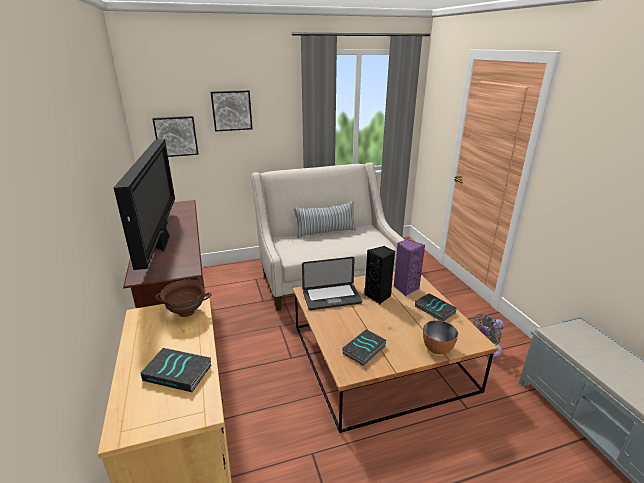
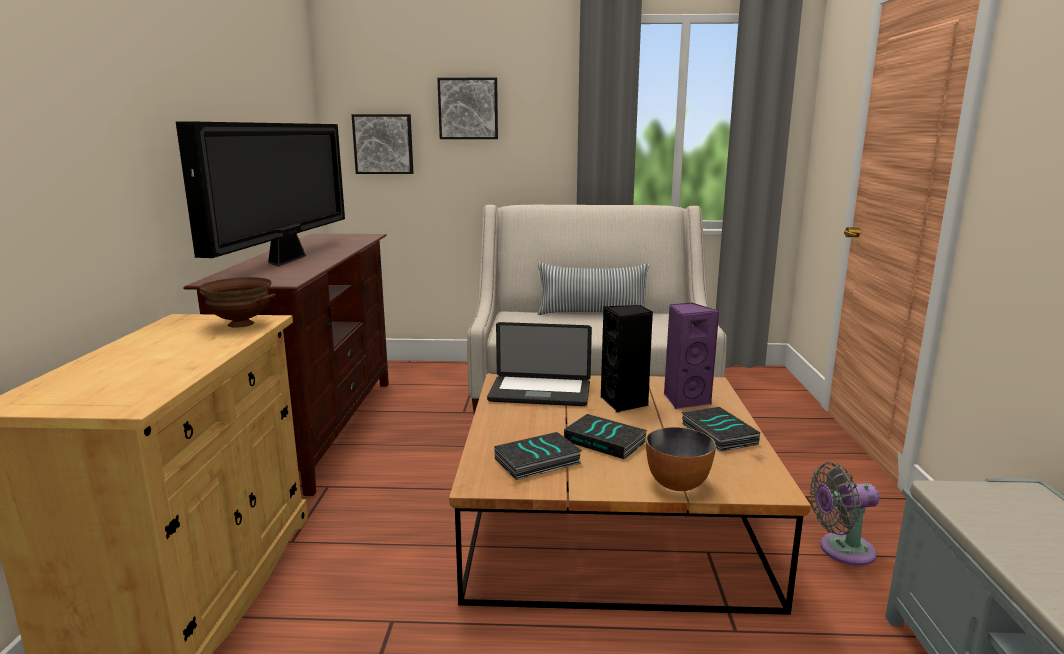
camera: 20 degrees right, 10 degrees down
(179, 372) = (153, 369): book -> book (606, 441)

